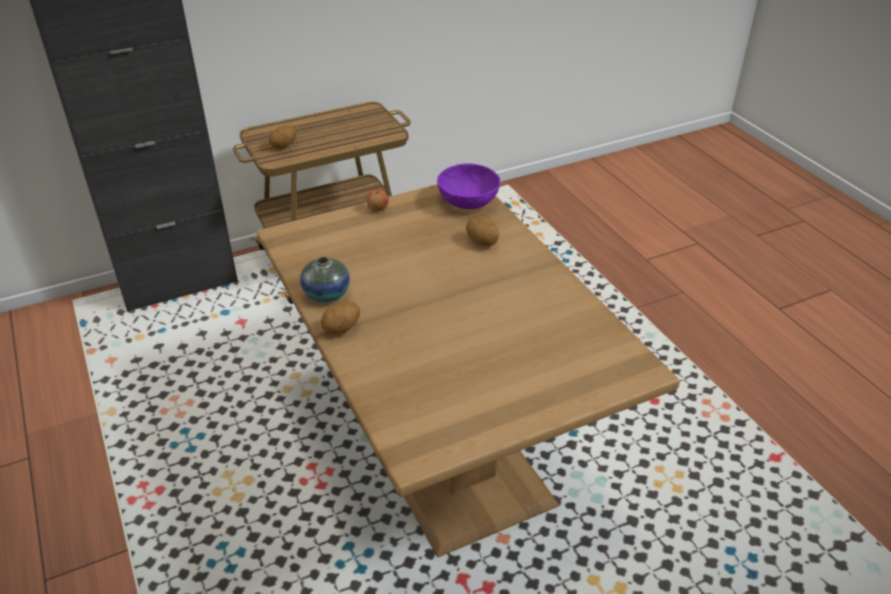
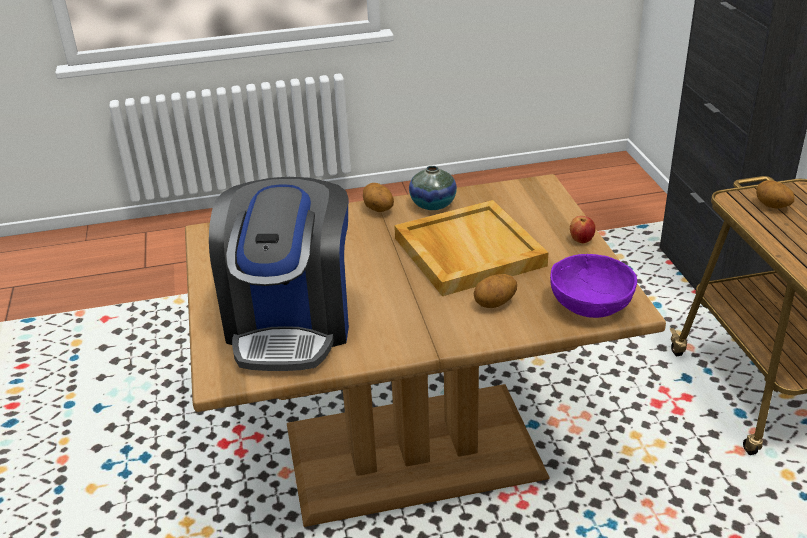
camera: 105 degrees right, 5 degrees down
(409, 263) = (467, 251): none -> beige tray
(553, 347) = (291, 323): none -> coffee machine

